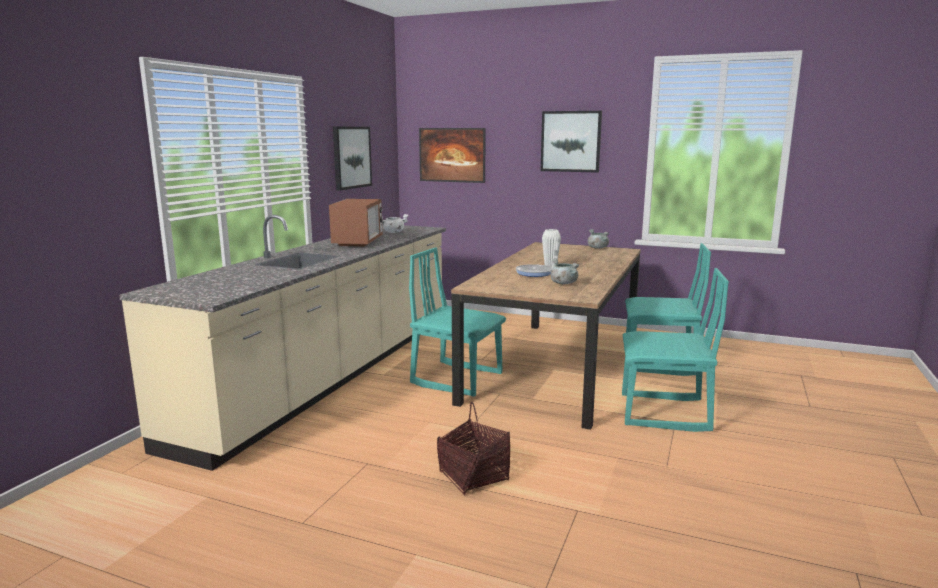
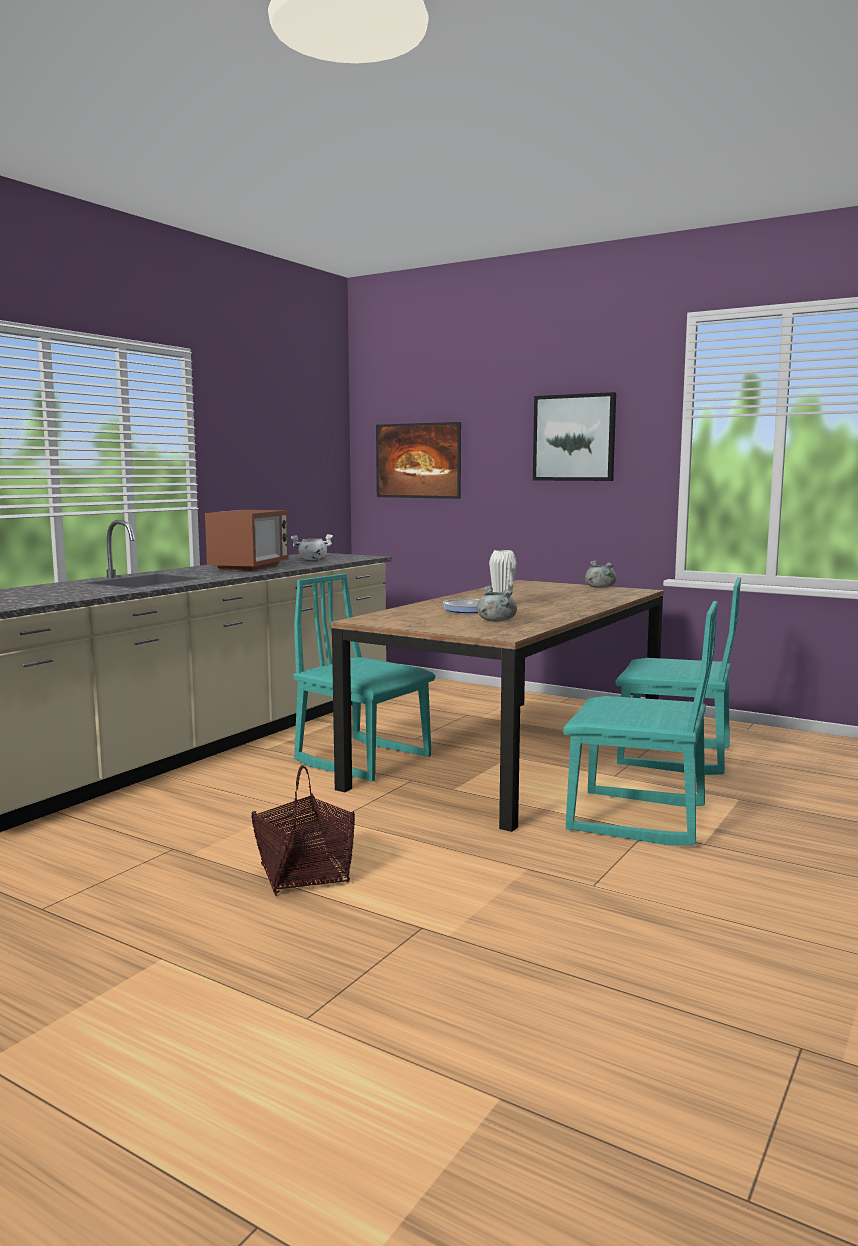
camera: 10 degrees right, 5 degrees down
(351, 157) = (269, 460): picture -> none

